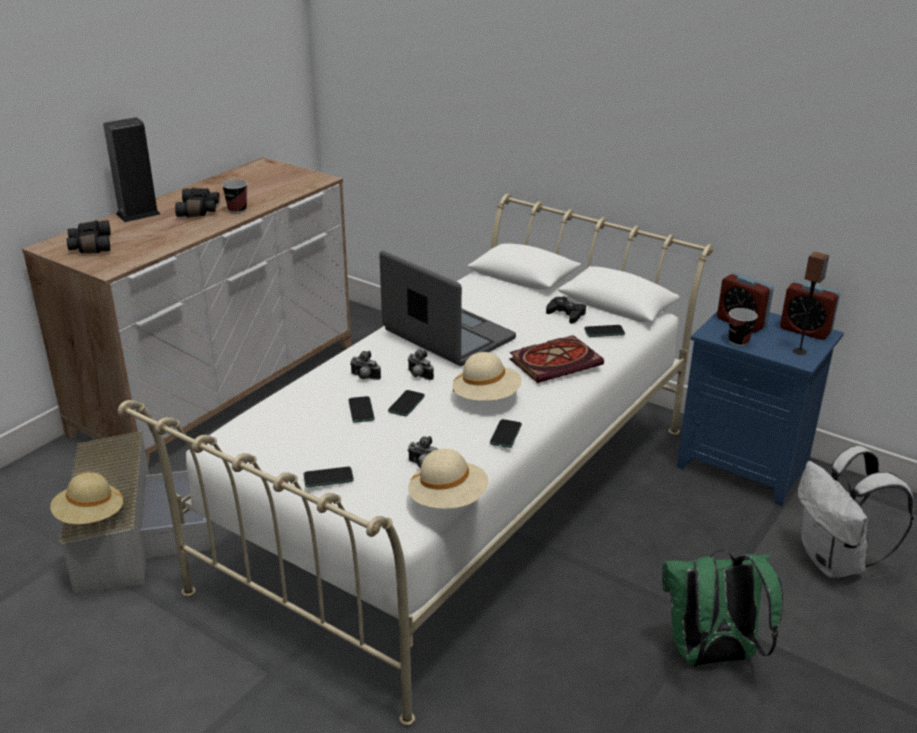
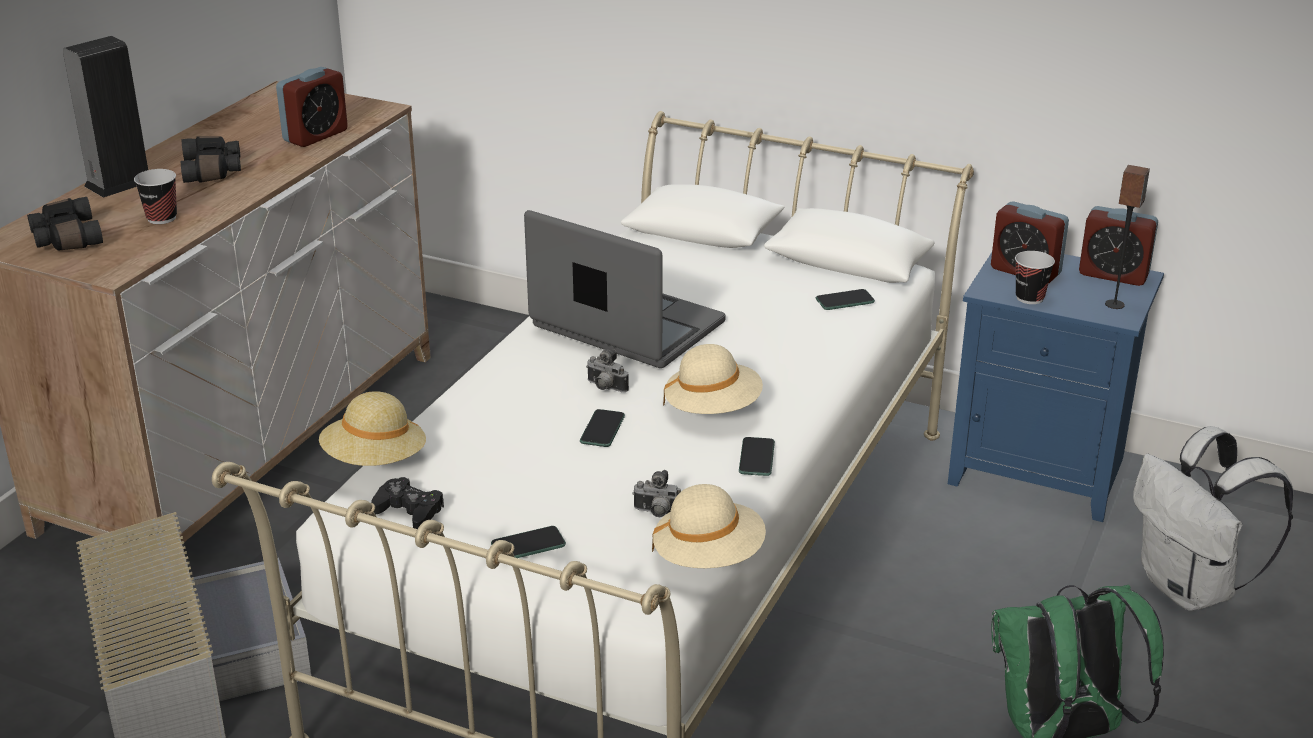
camera: 10 degrees left, 0 degrees up
(90, 517) = (140, 647): beige hat -> beige hat (375, 461)
(237, 210) = (271, 166): cup -> cup (161, 218)
(273, 193) = (315, 136): none -> alarm clock
(361, 410) = (540, 445): phone -> none
(364, 377) = (528, 398): camera -> none
(556, 361) = (793, 349): book -> none
(566, 314) = (783, 280): black game controller -> black game controller (409, 511)

